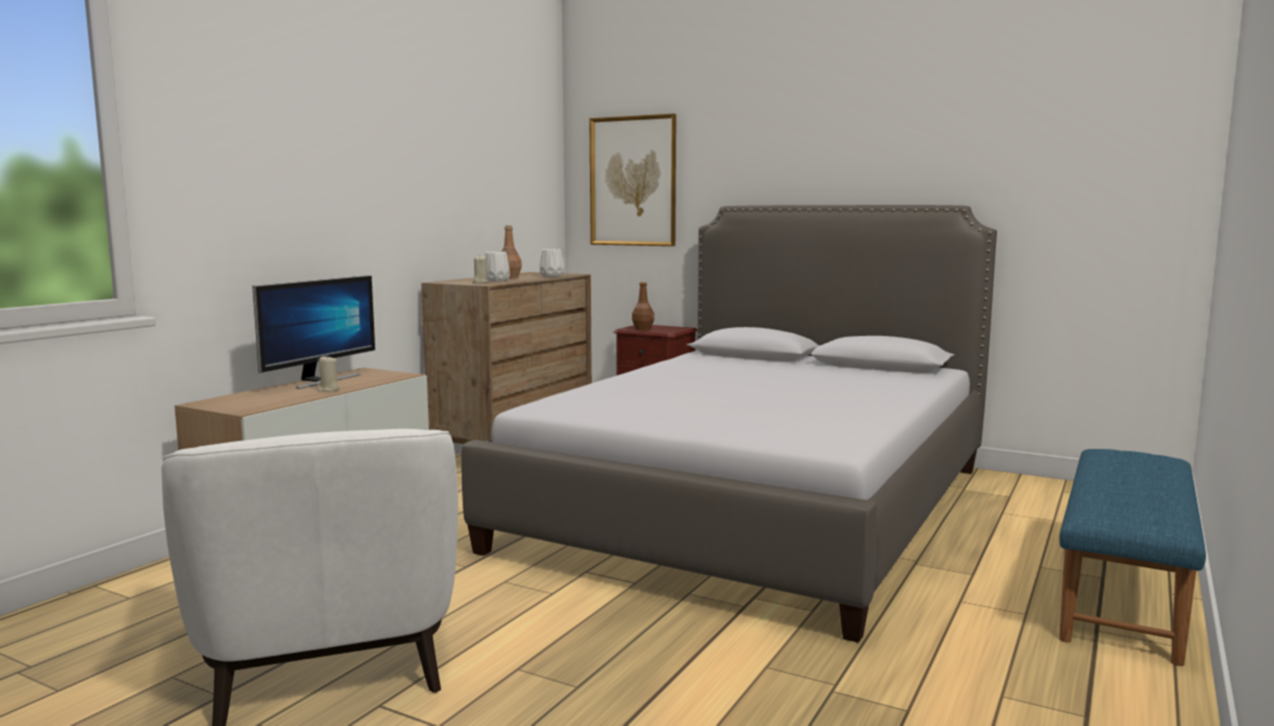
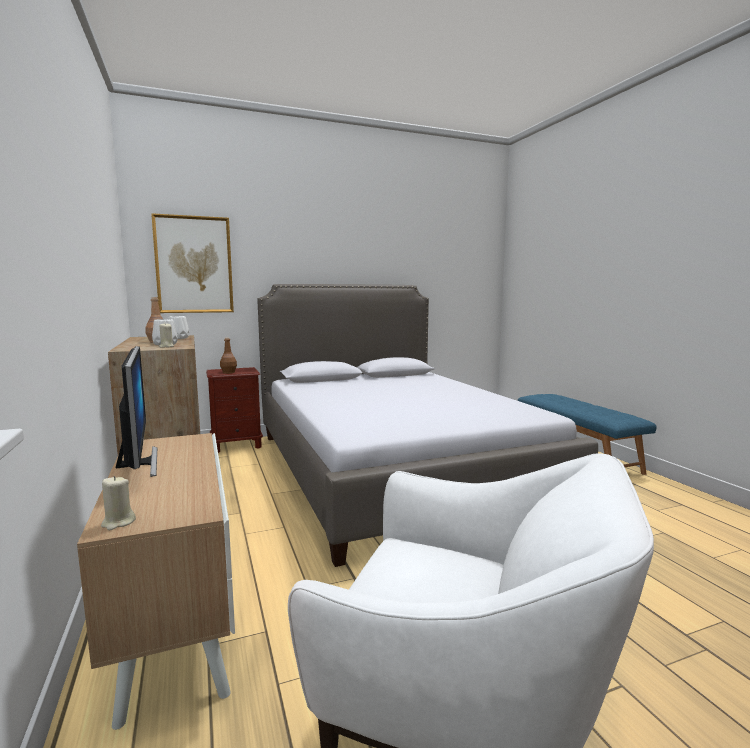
camera: 50 degrees left, 0 degrees up
(328, 390) = (192, 467): beige candle -> beige candle (118, 522)

